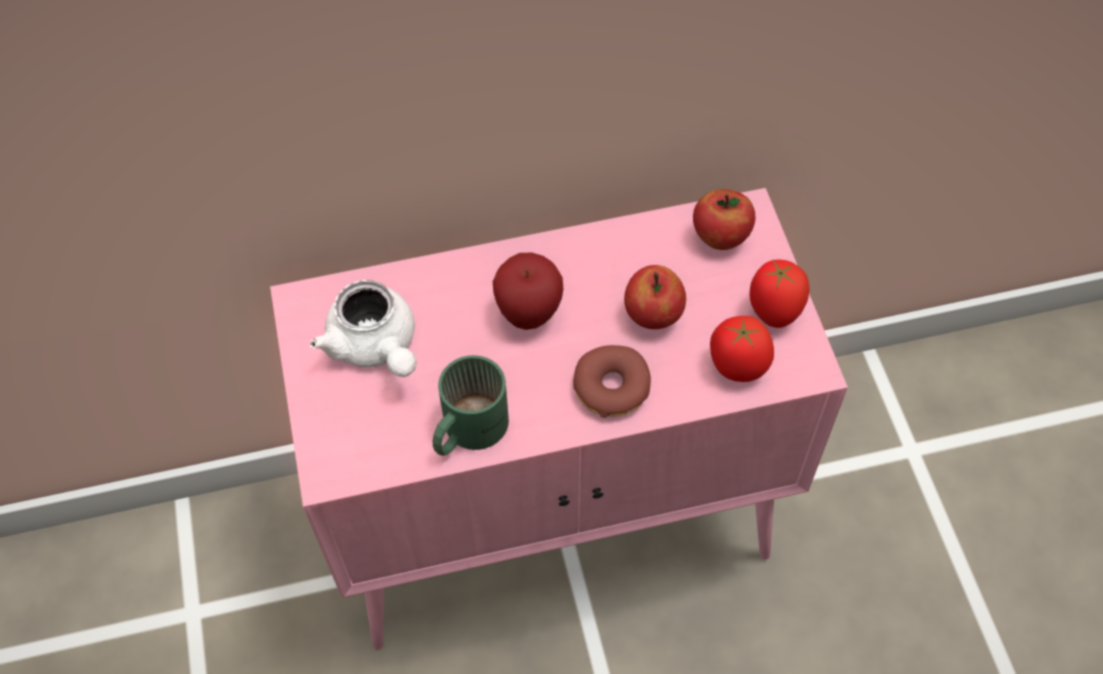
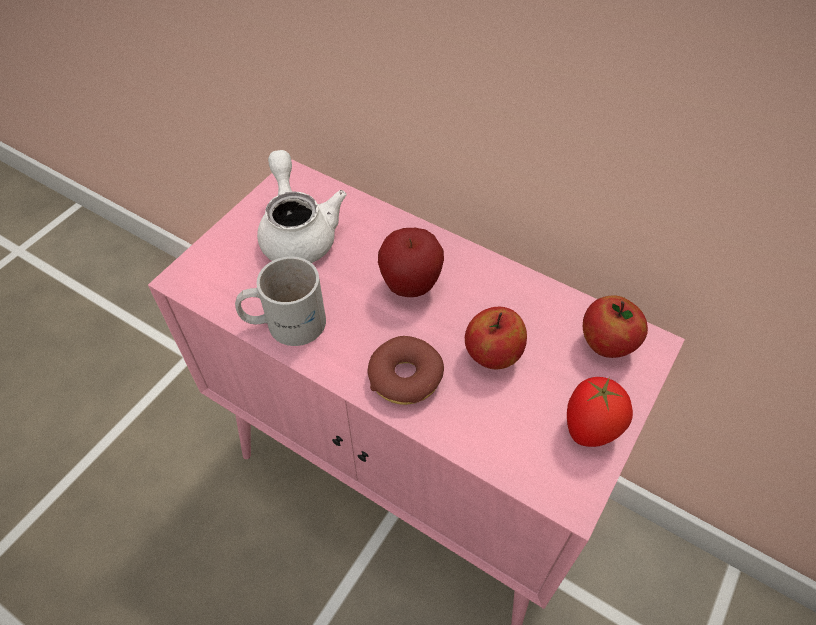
camera: 45 degrees right, 5 degrees down
(376, 347) = (298, 232): white teapot -> white teapot turned 150 degrees clockwise
(466, 429) = (285, 321): green mug -> white mug
(737, 366) = (513, 443): tomato -> none

